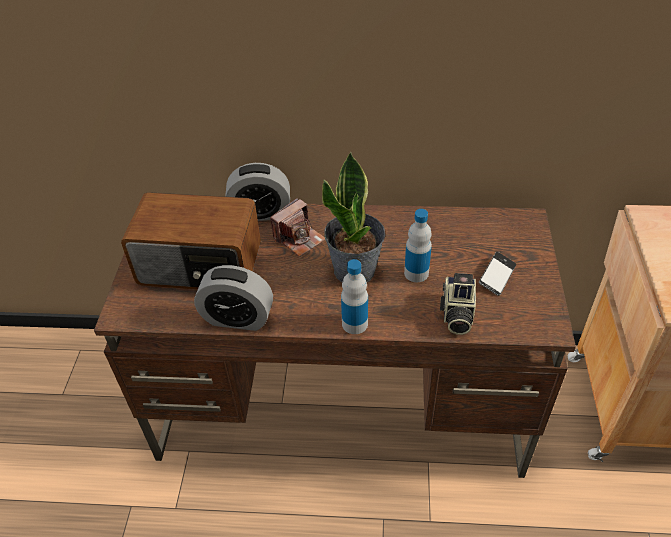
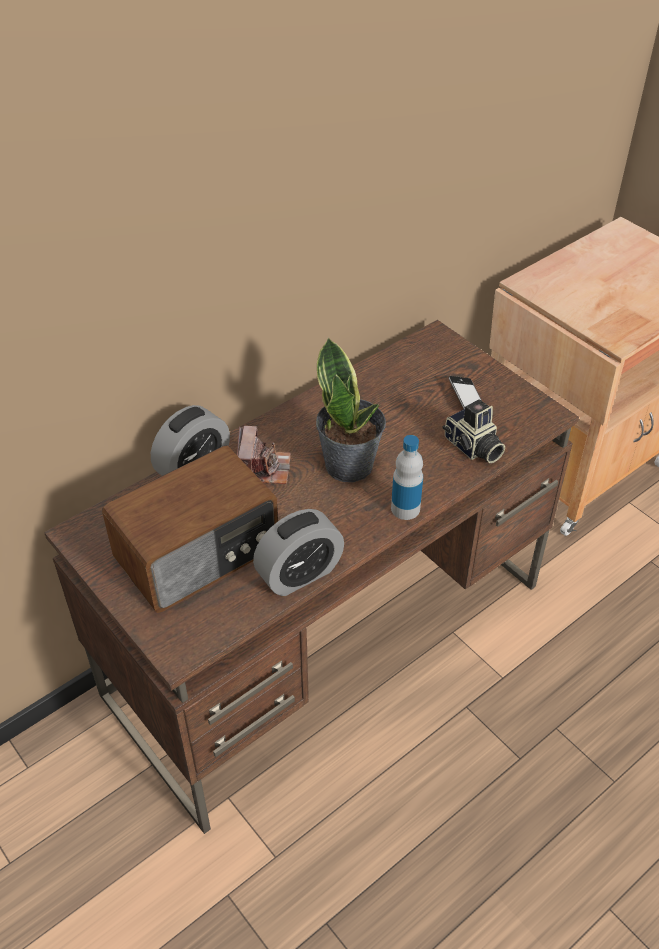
camera: 45 degrees left, 0 degrees up
(416, 273) = (402, 434): bottle -> none

